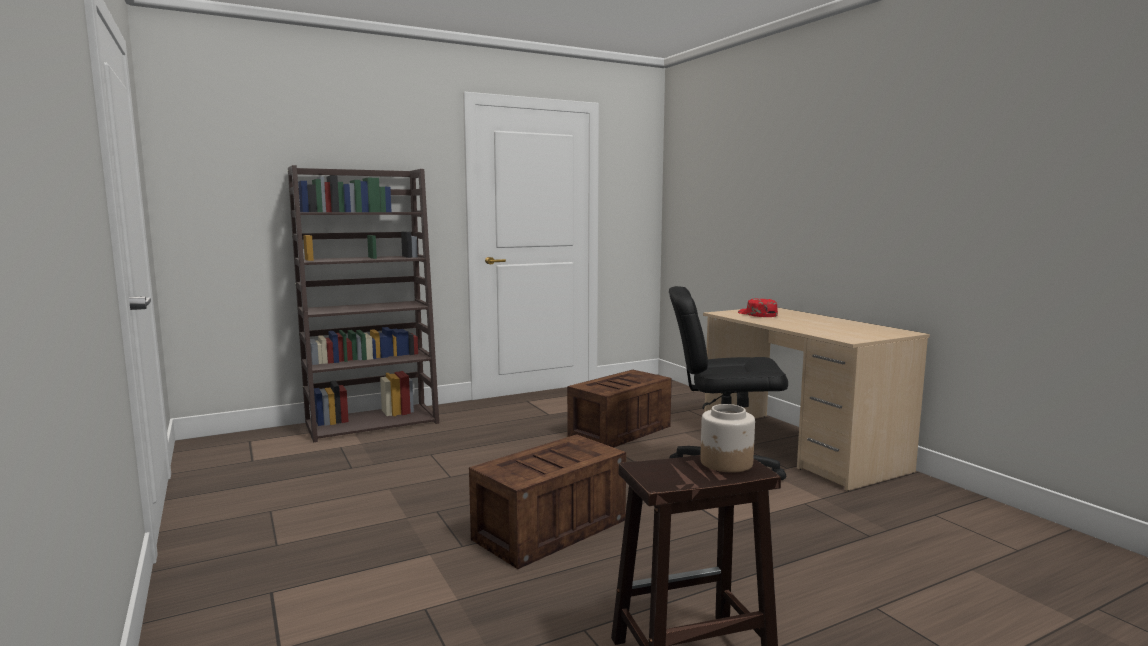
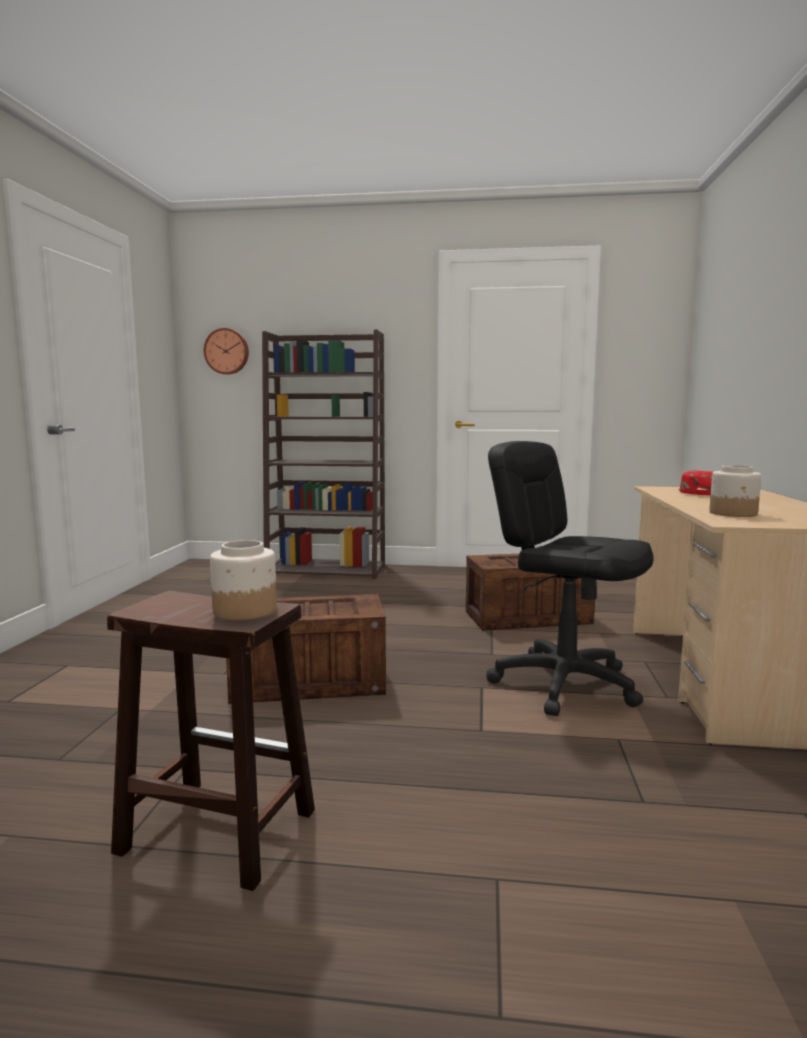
camera: 35 degrees right, 0 degrees up
(222, 184) = (227, 351): none -> wall clock
(830, 331) = (733, 513): none -> jar

